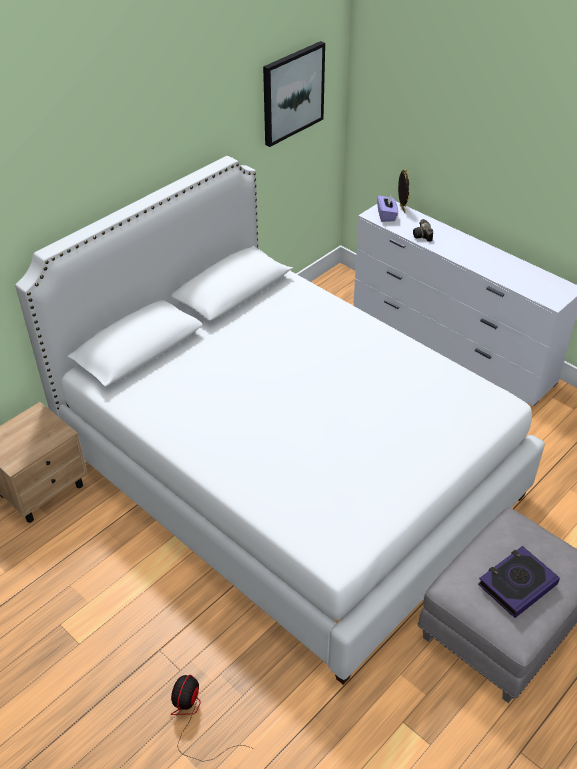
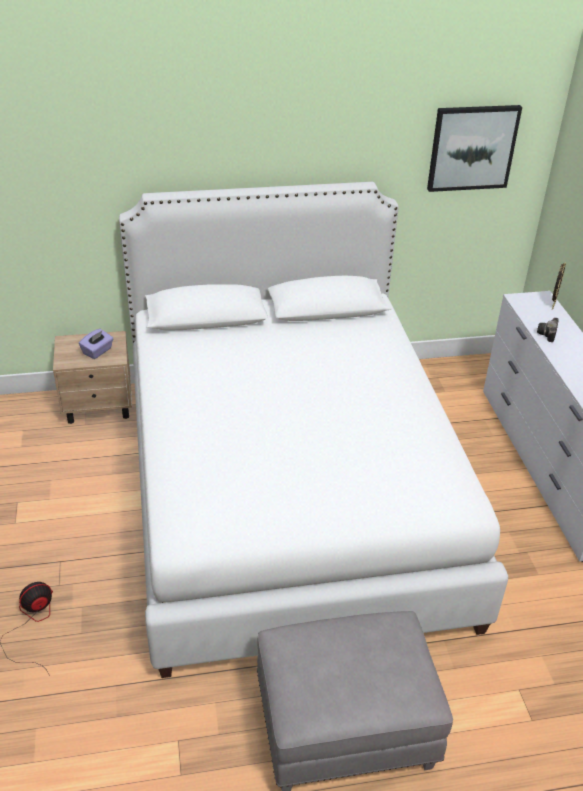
camera: 35 degrees right, 5 degrees down
(386, 215) = (531, 304): purple tissue box -> purple tissue box (97, 351)
(517, 584) = (339, 673): book -> none

